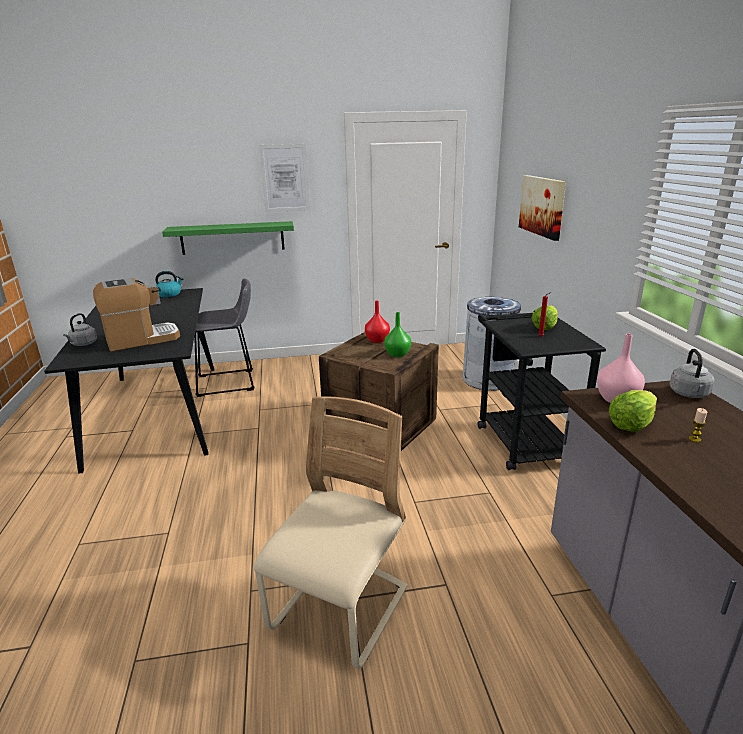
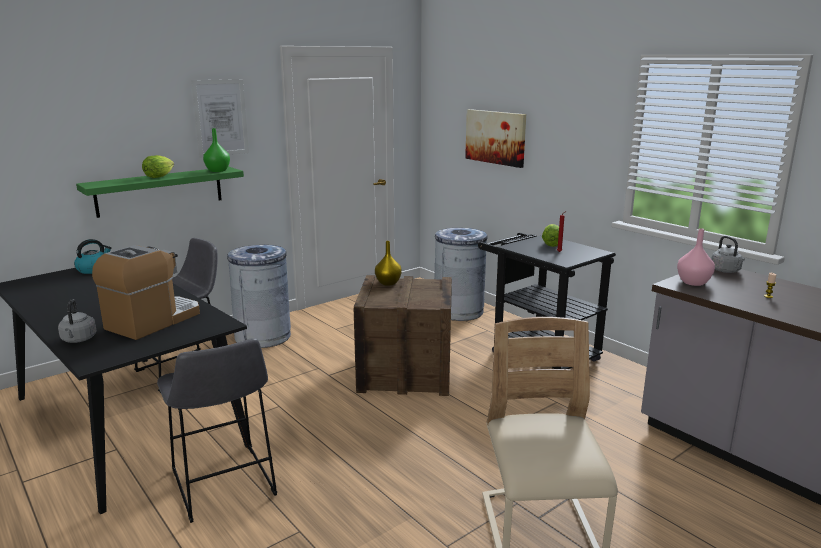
camera: 30 degrees left, 5 degrees down
(160, 479) = (224, 486): none -> grey stool
(306, 368) = (263, 336): none -> grey trash can
(377, 340) = (388, 283): red vase -> yellow vase
(397, 354) = (425, 292): green vase -> green vase (217, 171)
(630, 425) = (724, 296): lettuce -> lettuce (158, 177)

